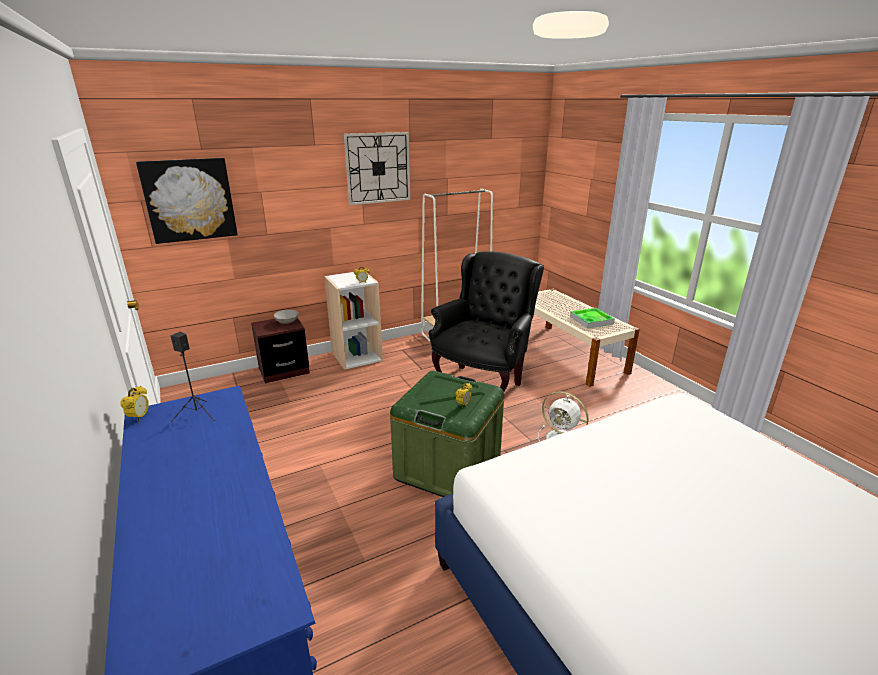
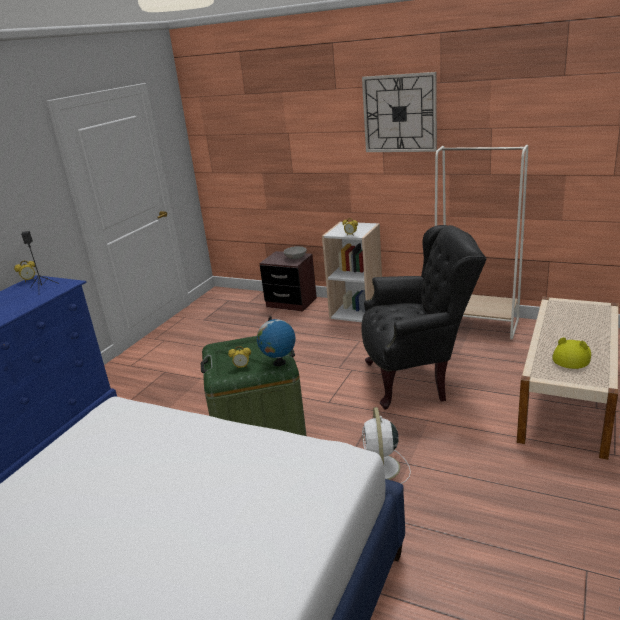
camera: 55 degrees right, 0 degrees up
(189, 200) = (235, 137): picture -> none
(485, 388) = (279, 363): none -> globe
(591, 320) = (572, 357): tray -> yellow hat

